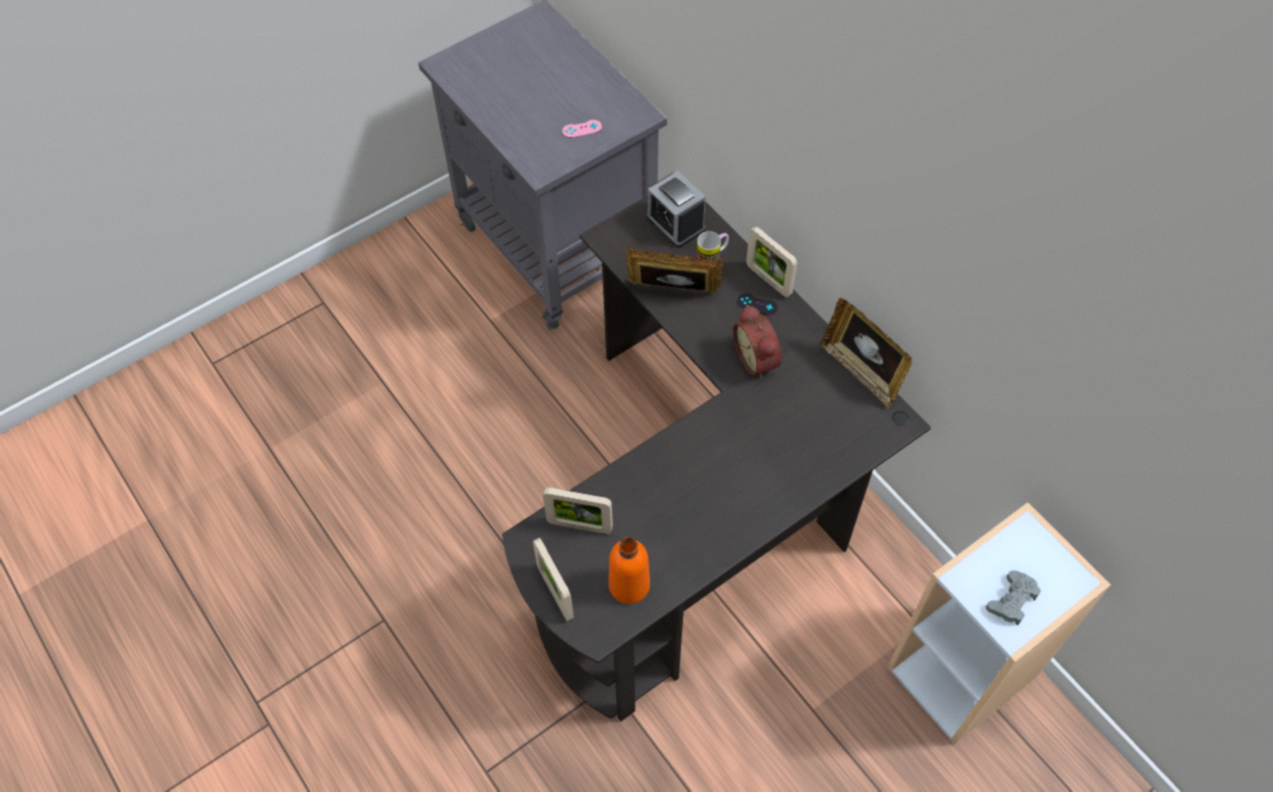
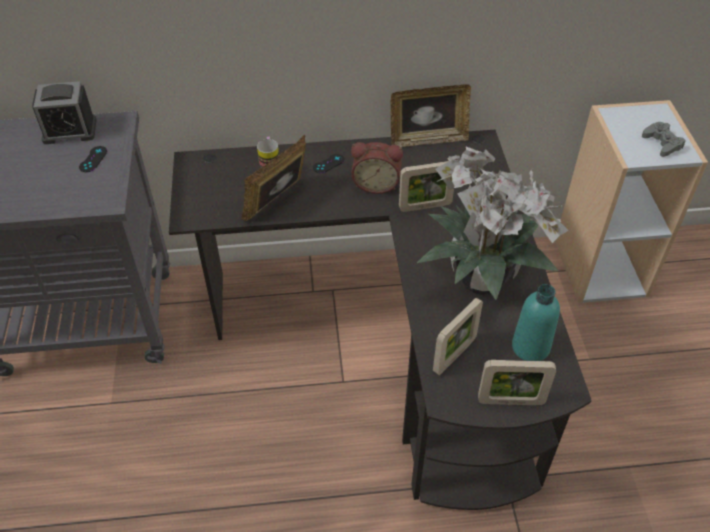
camera: 60 degrees left, 10 degrees down
(582, 129) = (93, 159): pink game controller -> black game controller
(629, 585) = (530, 347): orange bottle -> turquoise bottle
(675, 223) = (215, 173): alarm clock -> alarm clock (70, 130)
(687, 505) = (478, 279): none -> potted plant
(768, 280) = (312, 149): picture frame -> picture frame (425, 206)

